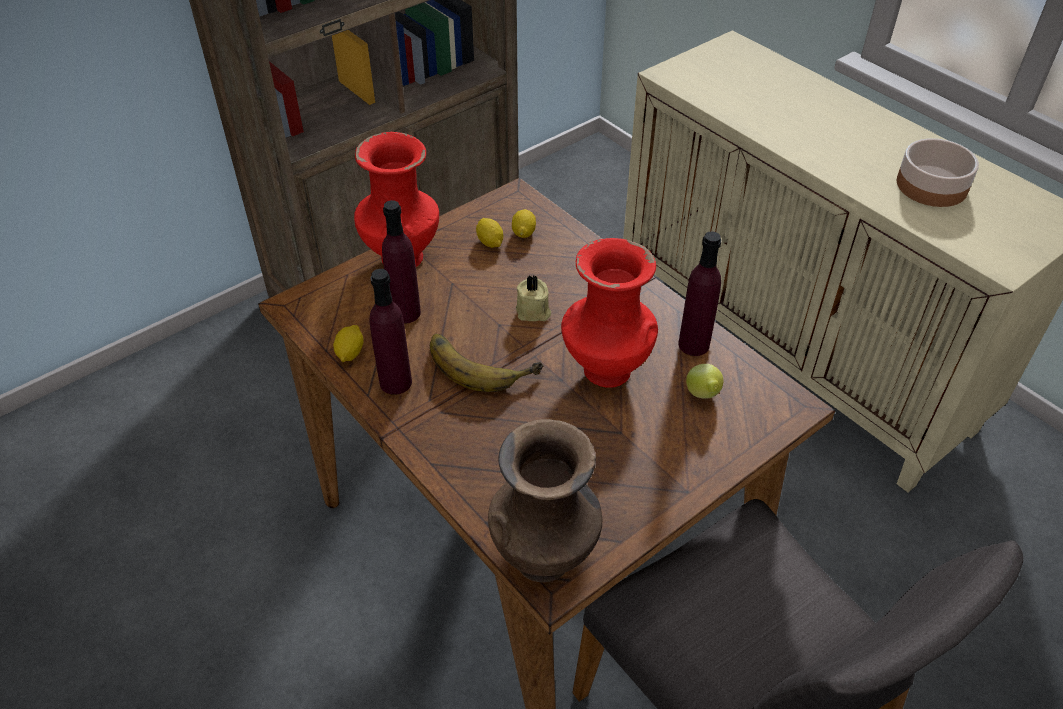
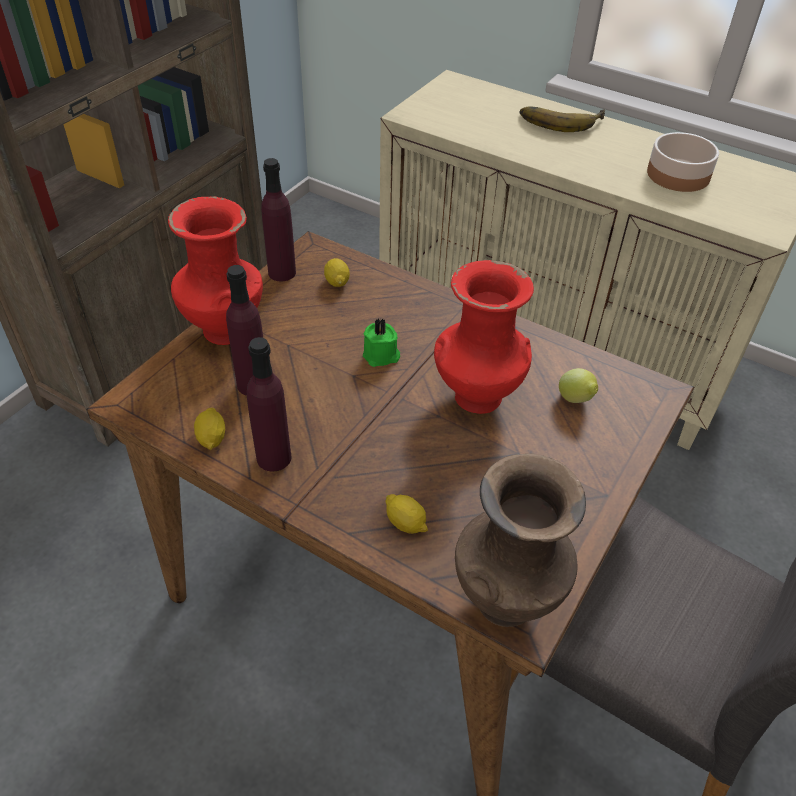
camera: 20 degrees left, 0 degrees up
(481, 361) = (353, 416): banana -> banana (560, 120)
(490, 242) = (308, 297): lemon -> lemon (405, 523)
(533, 312) = (381, 356): beige candle -> green candle
(694, 344) = (544, 354): purple bottle -> purple bottle (282, 272)

